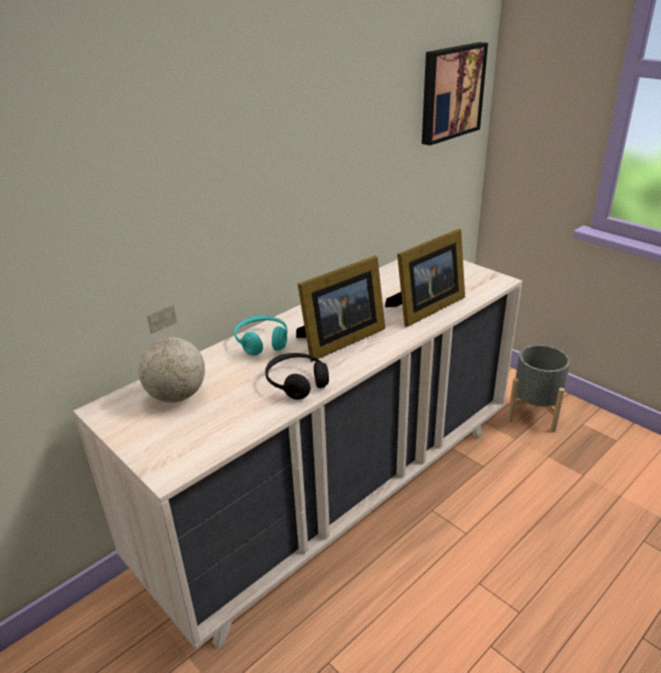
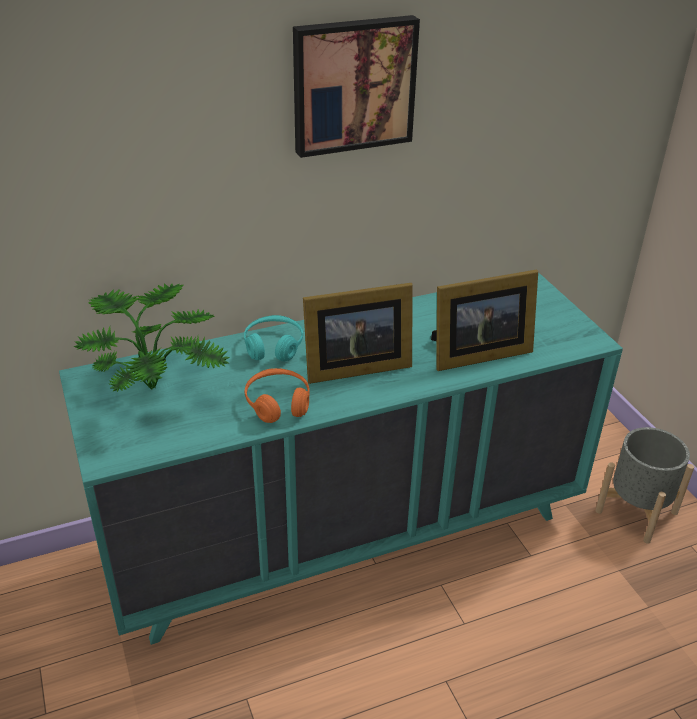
camera: 20 degrees right, 5 degrees up
(178, 395) = (157, 383): globe -> potted plant
(297, 382) = (278, 403): black headphones -> orange headphones
(336, 495) = (346, 533): beige dresser -> turquoise dresser
(450, 92) = (603, 88): picture -> picture (352, 84)

